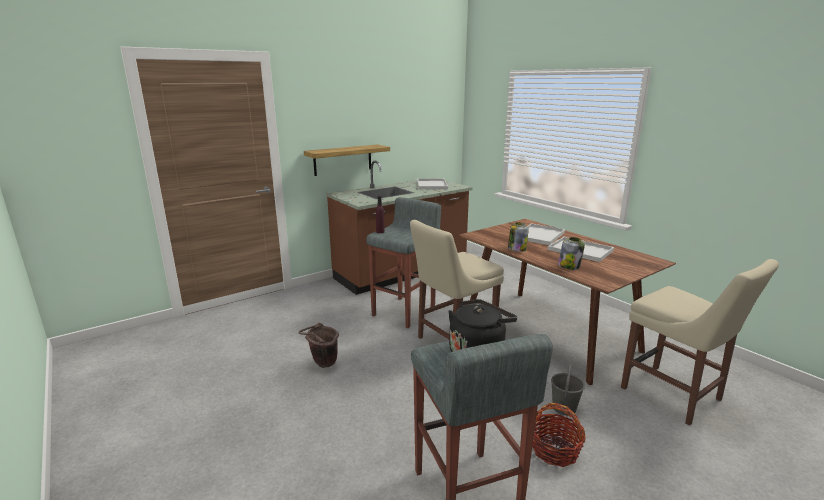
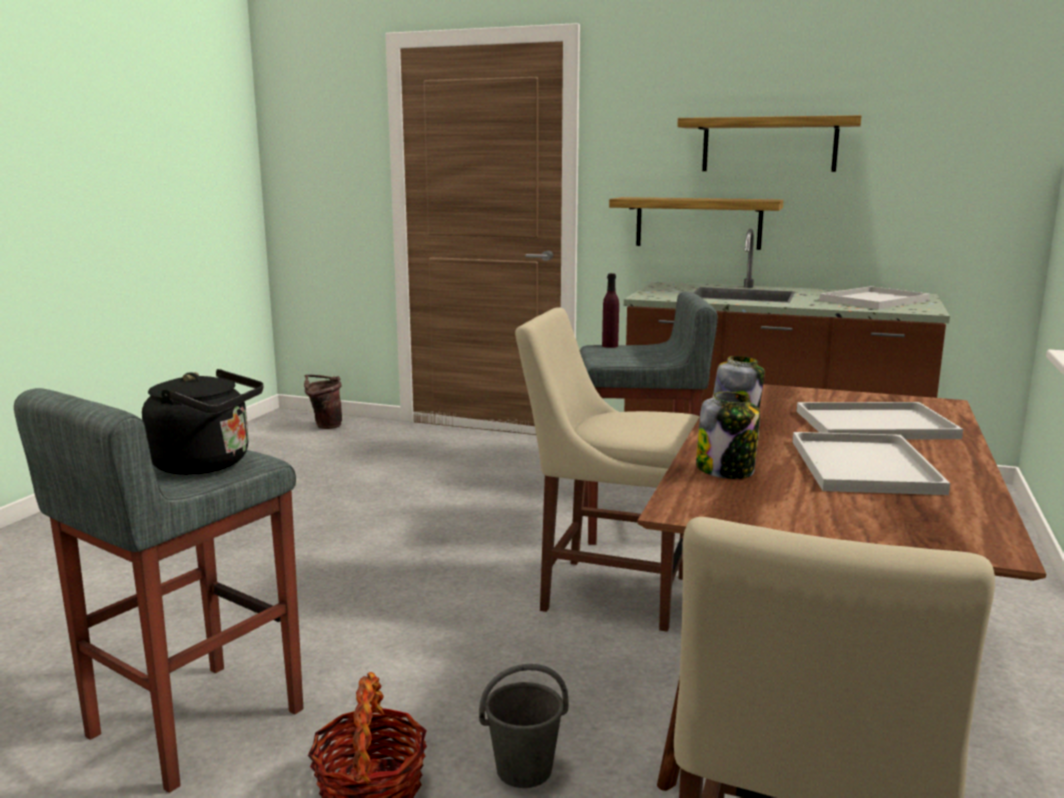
camera: 55 degrees right, 5 degrees down
(322, 364) = (404, 524): brown bucket -> brown bucket (325, 426)
(369, 119) = (769, 145): none -> shelf

